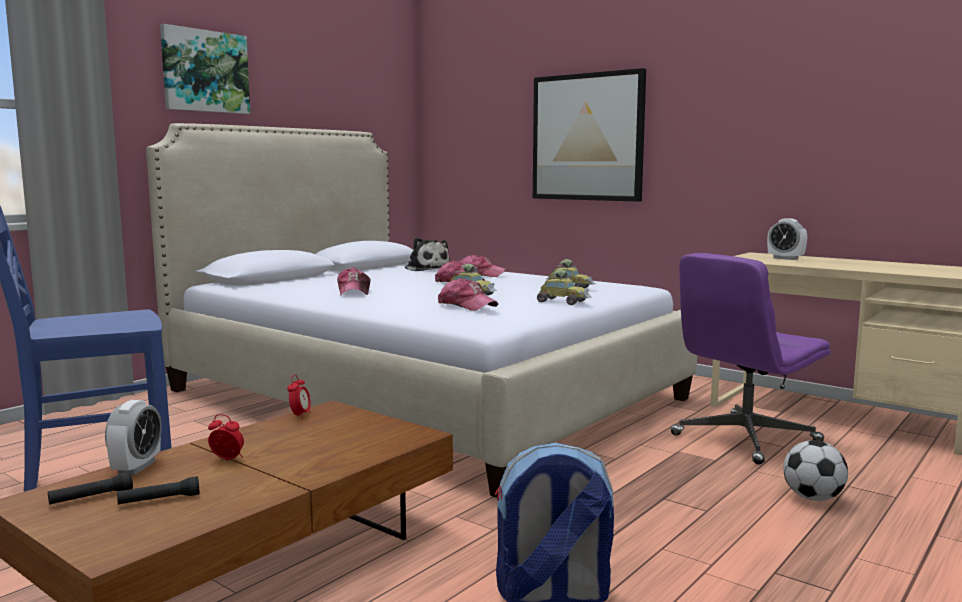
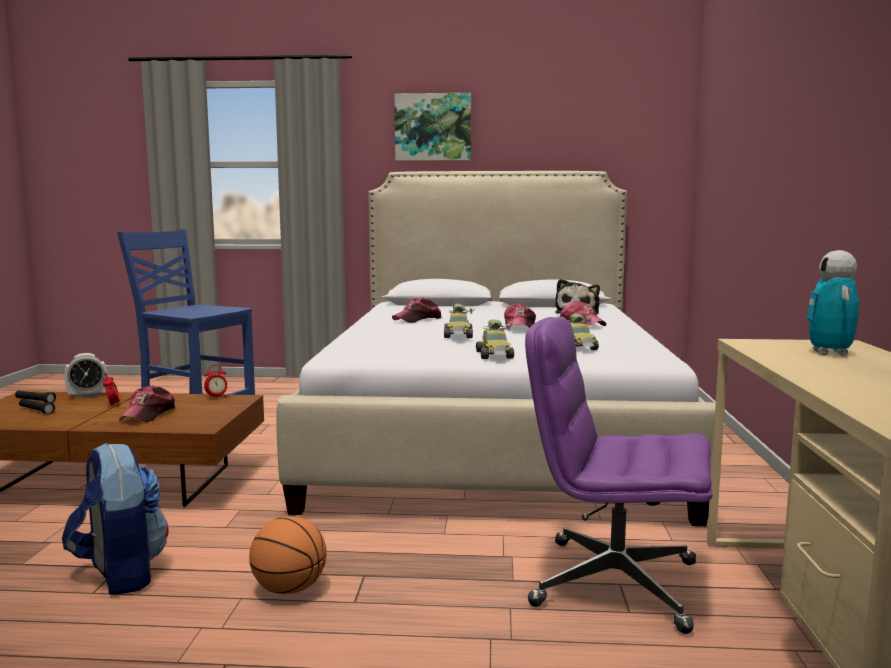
camera: 55 degrees right, 0 degrees up
(466, 306) = (398, 341): cap -> cap (149, 414)
(587, 137) = (772, 167): picture -> none
(664, 527) = (289, 589): none -> basketball
(785, 258) = (830, 353): alarm clock -> toy robot
(813, 498) = (462, 657): football -> none

